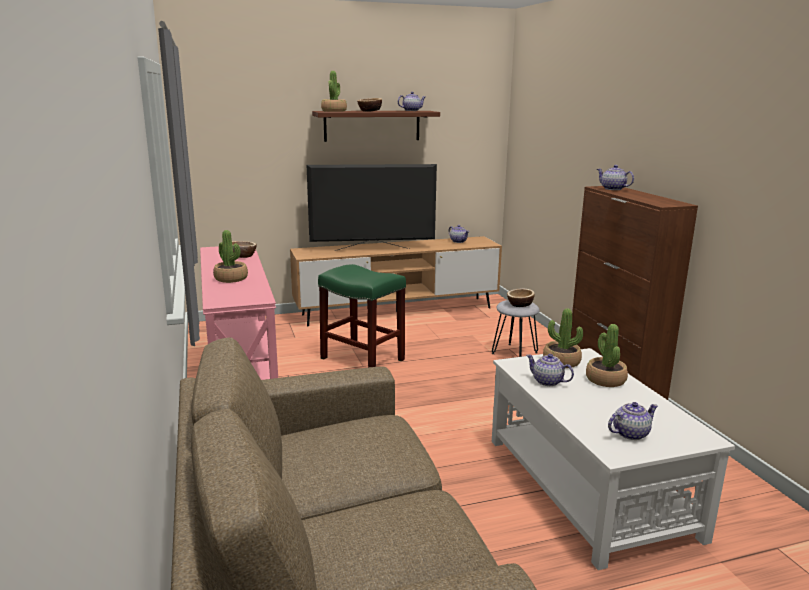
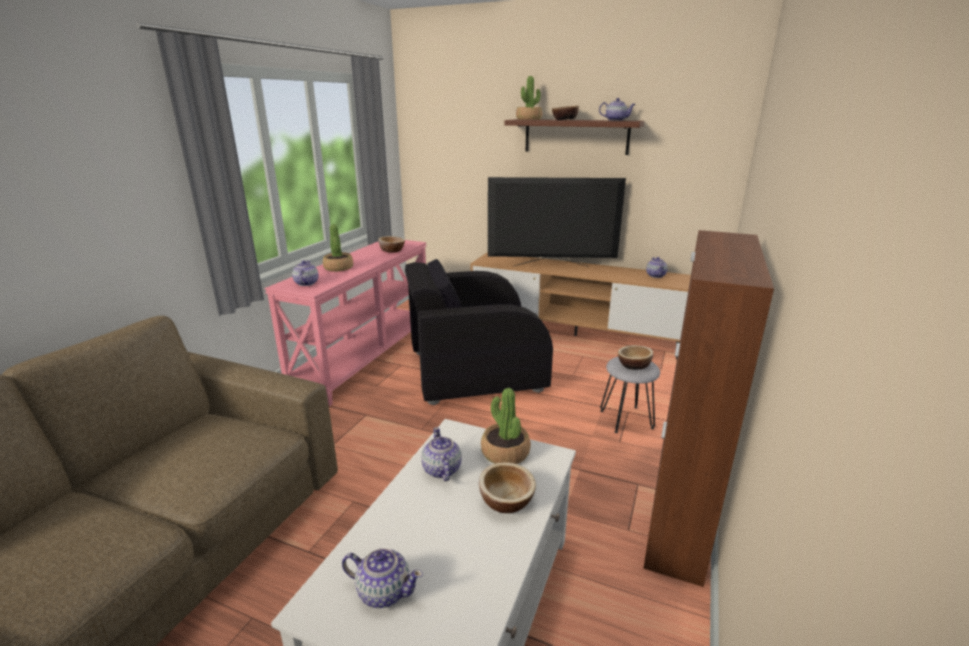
camera: 40 degrees right, 5 degrees up
(361, 359) = (474, 371): green stool -> black armchair
(372, 249) = (551, 267): television -> television turned 150 degrees clockwise
(605, 380) = (506, 501): potted plant -> bowl
(613, 189) = (726, 239): teapot -> teapot (306, 283)

